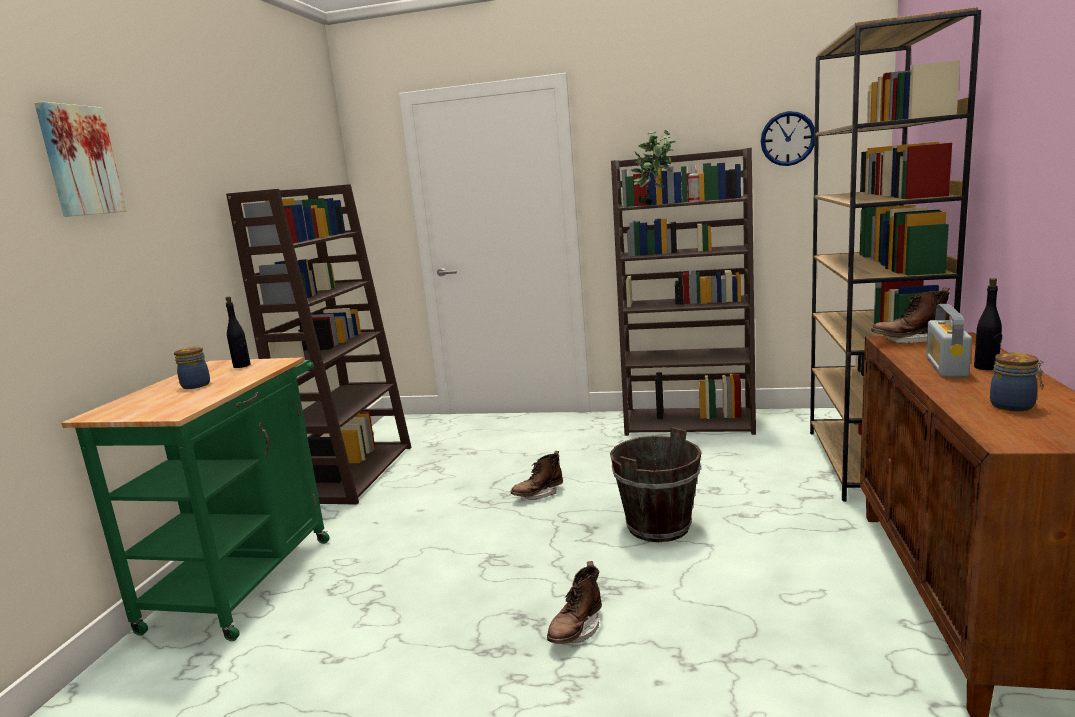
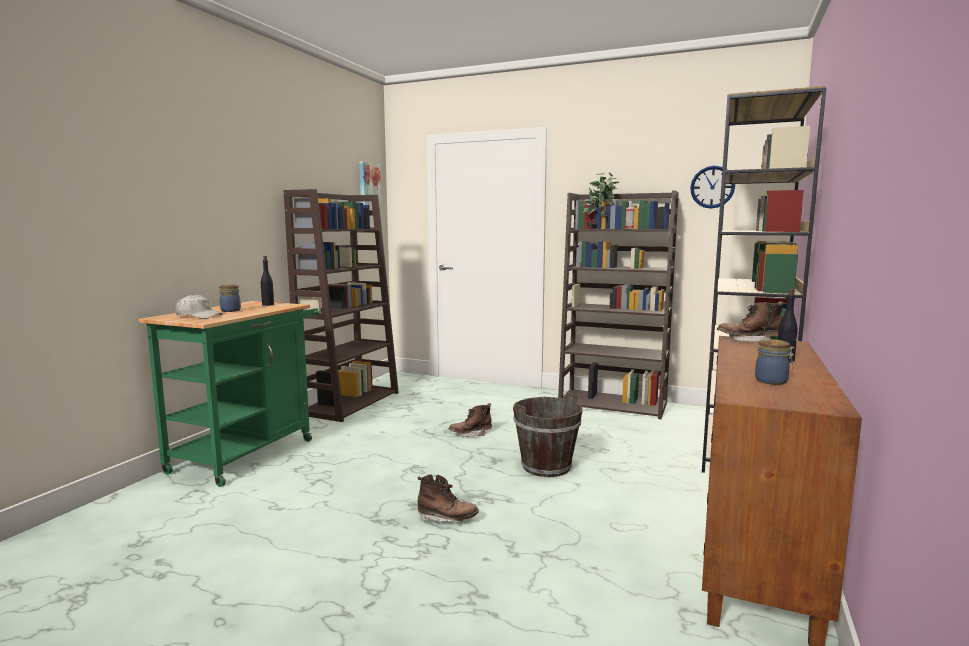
camera: 10 degrees right, 5 degrees down
(79, 161) = (181, 155): picture -> picture (368, 185)
(156, 403) = (199, 316): none -> white cap
(576, 630) = (447, 519): brown boot -> brown boot turned 120 degrees counterclockwise
(946, 367) = (754, 357): radio -> none

